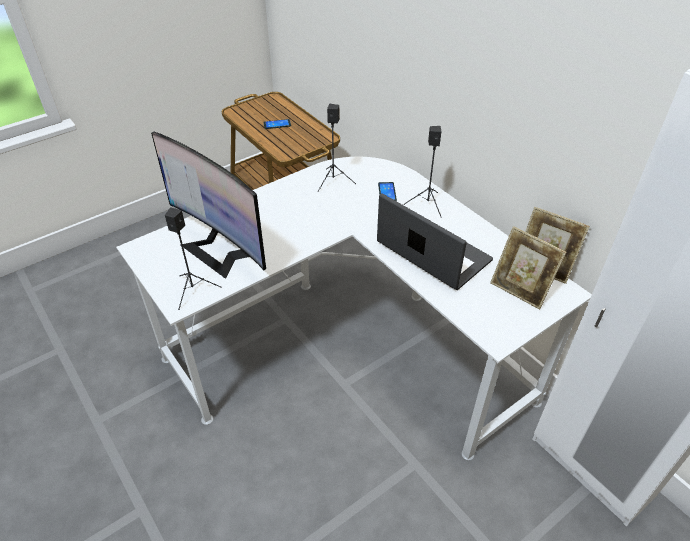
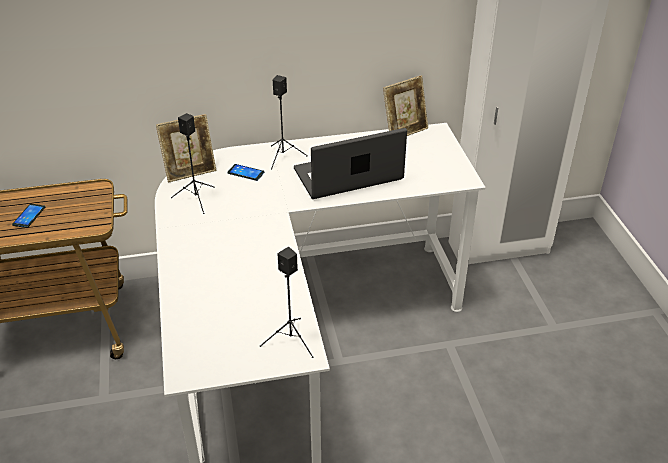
camera: 65 degrees left, 5 degrees down
(220, 249) = (240, 305): monitor -> none
(520, 290) = (421, 150): picture frame -> picture frame (190, 171)

